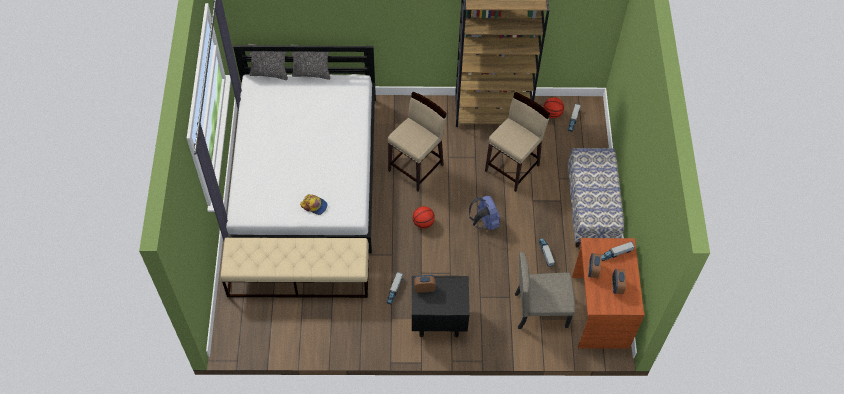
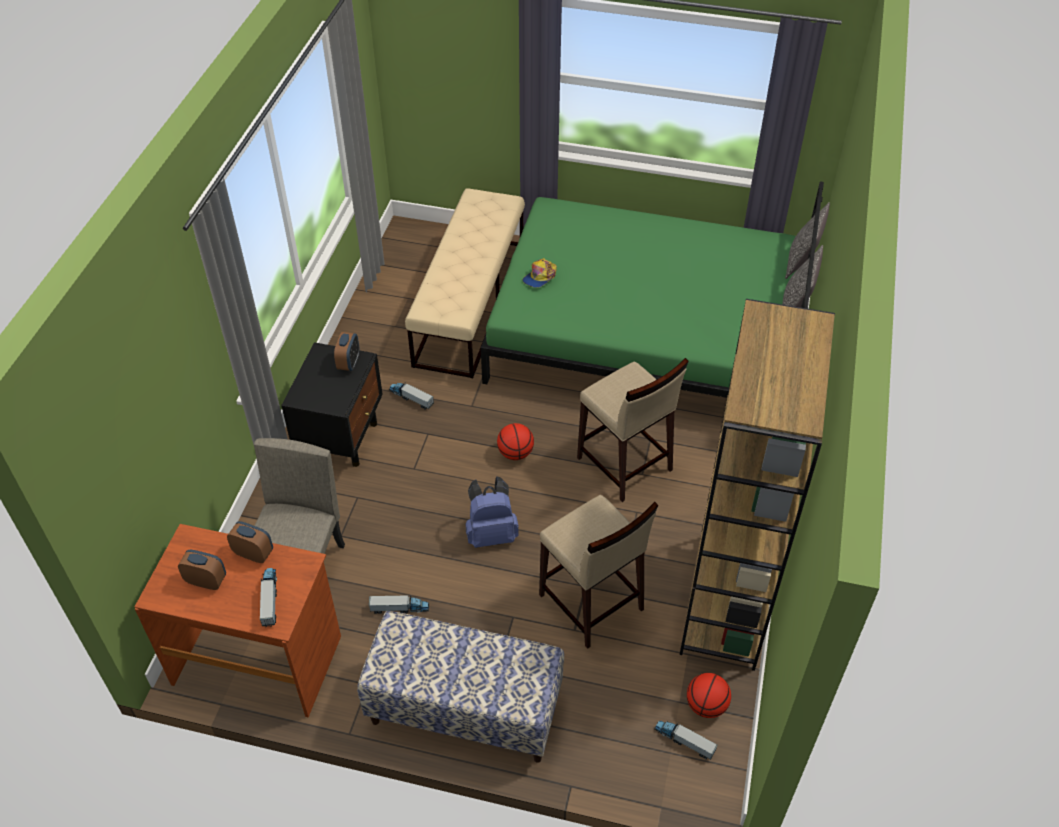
camera: 105 degrees right, 10 degrees down
(306, 172) = (647, 334): white bed -> green bed

